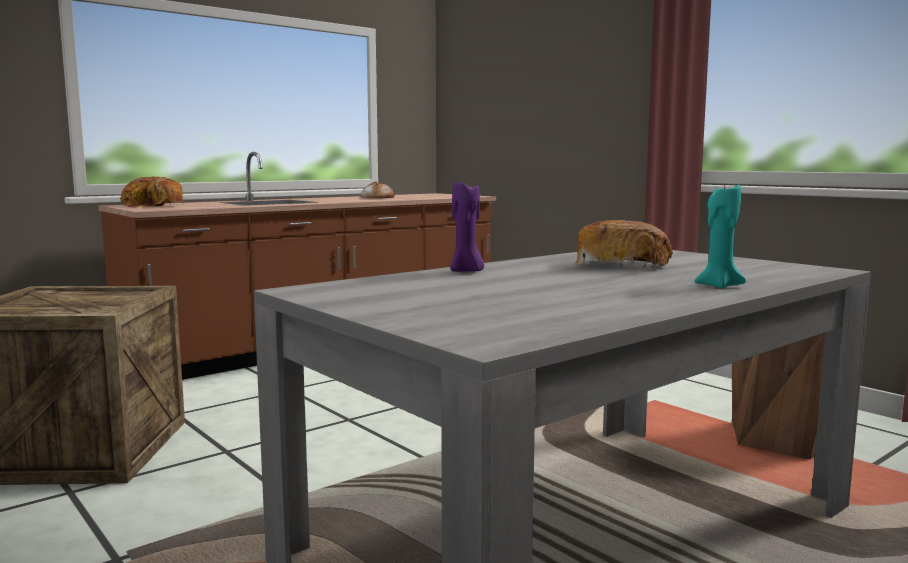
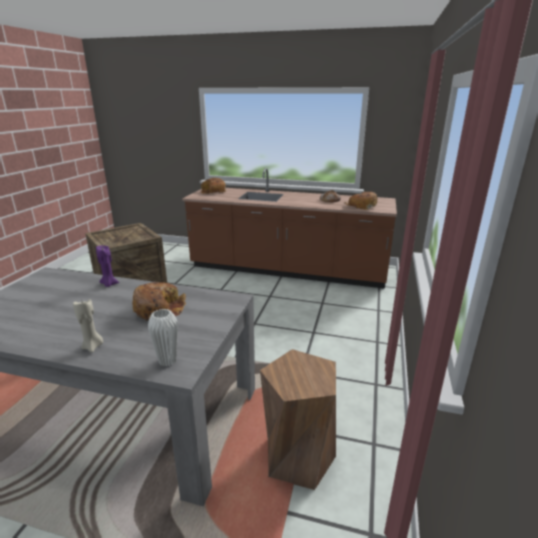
camera: 55 degrees right, 15 degrees up
(437, 196) = (361, 206): none -> bread
(718, 286) = (93, 346): turquoise candle -> beige candle
(793, 271) = (167, 361): none -> white vase

